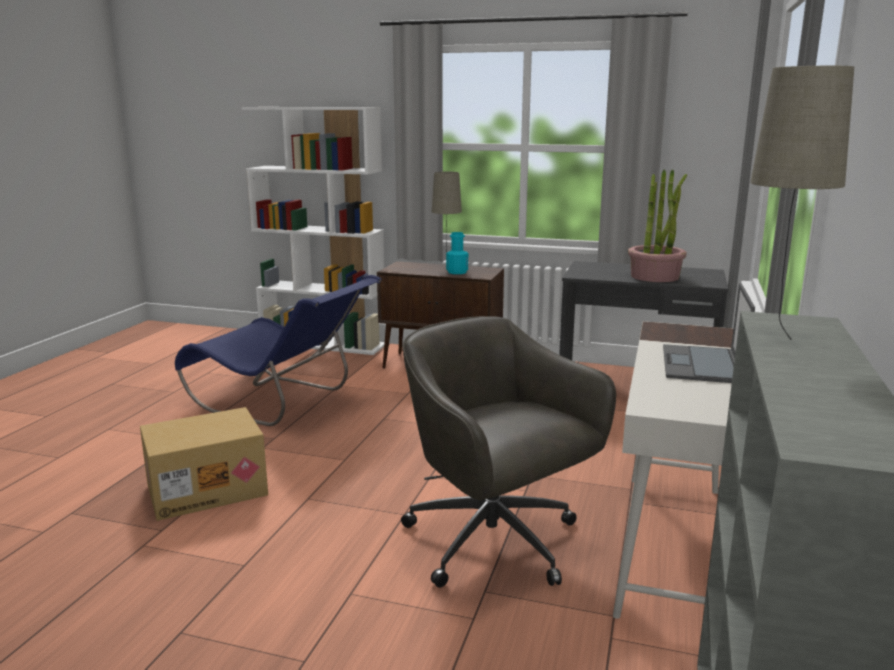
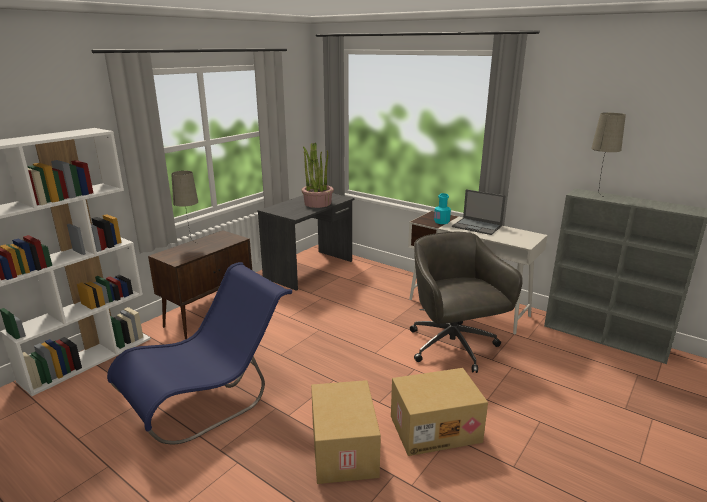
camera: 70 degrees left, 5 degrees up
(260, 550) = (435, 428): none -> cardboard box
(457, 272) = (215, 243): turquoise bottle -> turquoise bottle (441, 222)
(495, 543) = (453, 348): grey office chair -> grey office chair turned 90 degrees clockwise

